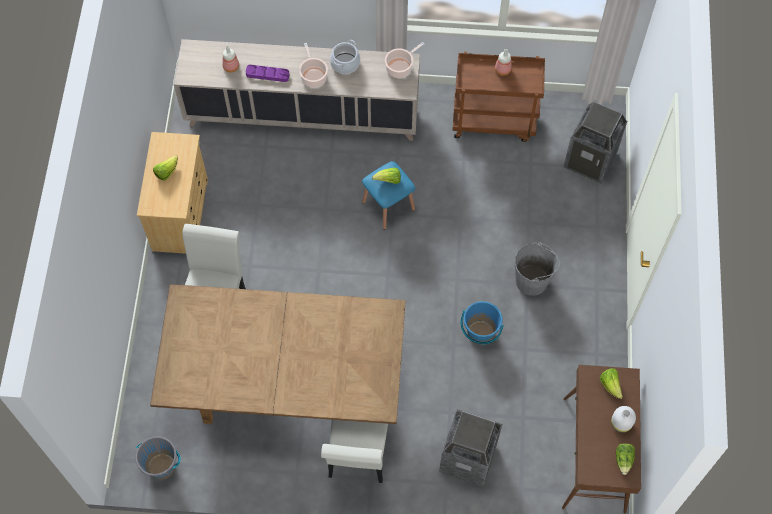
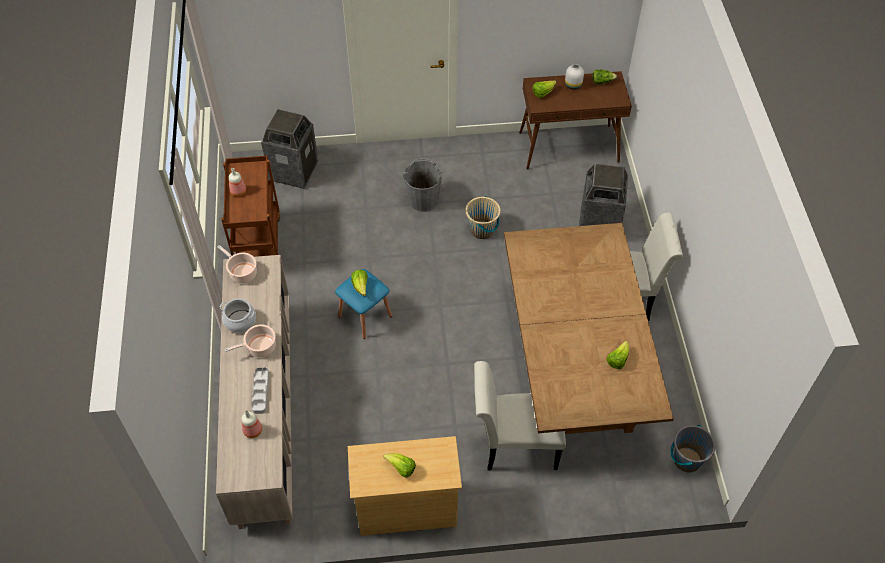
camera: 100 degrees left, 10 degrees down
(225, 371) = (617, 360): none -> lettuce
(267, 74) = (261, 391): purple tray -> grey tray
(480, 332) = (482, 230): blue bucket -> beige bucket

